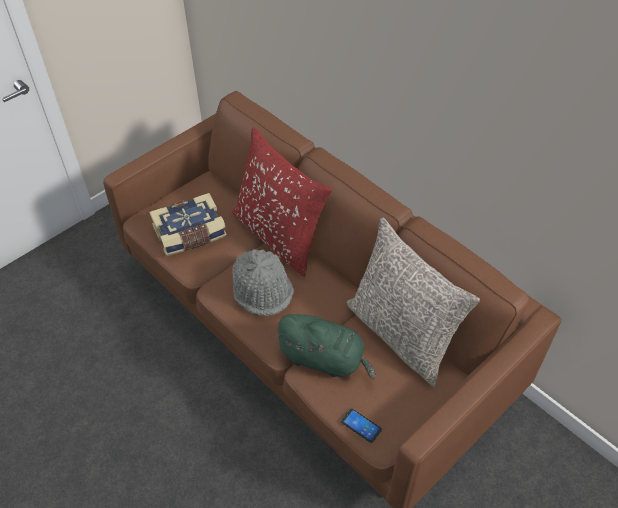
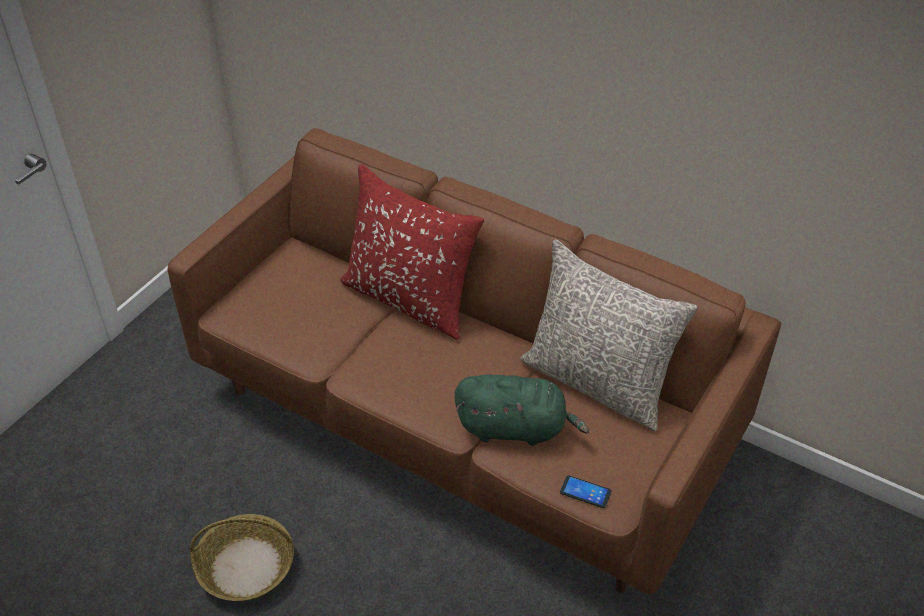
camera: 15 degrees left, 5 degrees down
(121, 411) = (247, 566): none -> basket
(190, 234) = (295, 317): book -> none
(262, 290) = (411, 365): grey hat -> none

